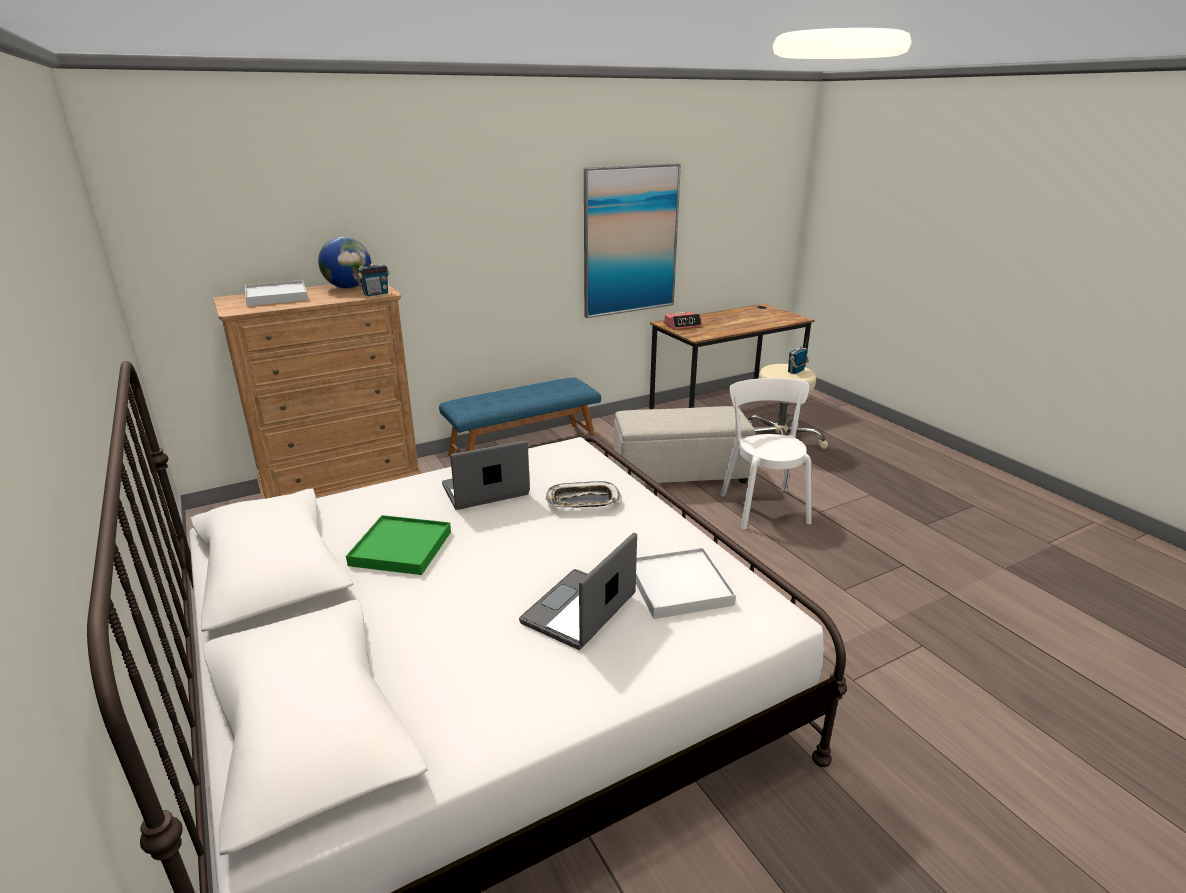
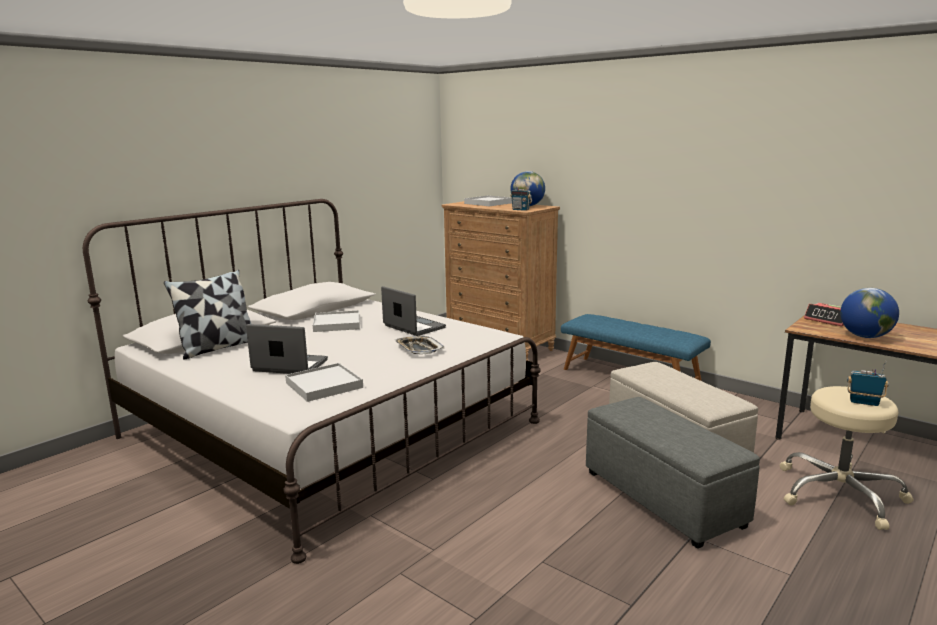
camera: 70 degrees right, 10 degrees down
(401, 548) = (337, 324): green tray -> white tray
(410, 692) = (218, 347): none -> pillow
(630, 241) = (794, 213): picture -> none
(727, 329) = (865, 336): none -> globe
(763, 506) = (663, 499): white chair -> grey ottoman

